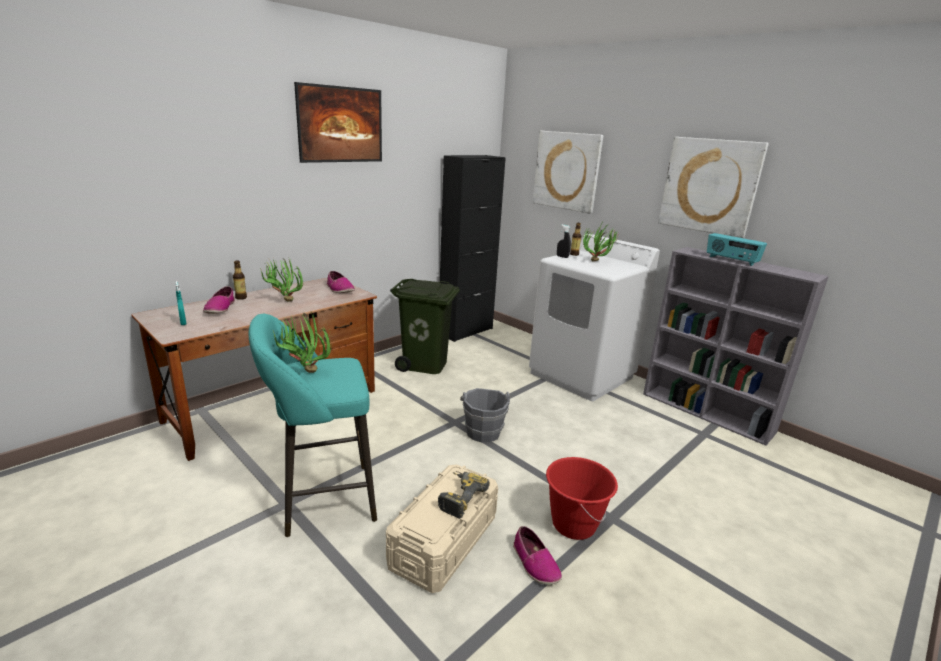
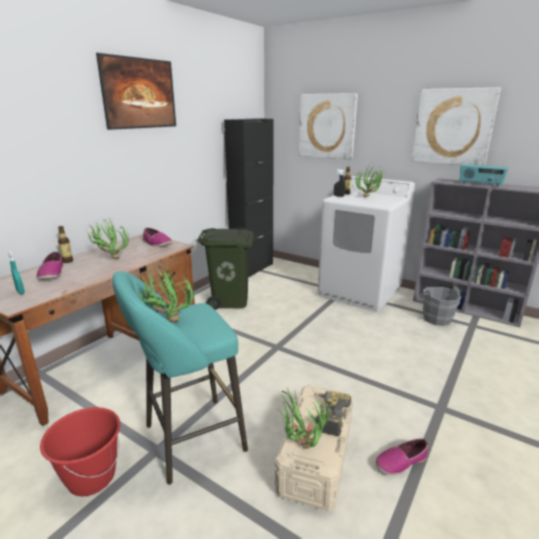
camera: 10 degrees left, 0 degrees up
(414, 522) = (301, 448): none -> potted plant
(483, 431) = (304, 351): grey bucket -> grey bucket (436, 318)
(535, 563) = (401, 462): shoe -> shoe turned 105 degrees clockwise
(573, 524) = (414, 419): red bucket -> red bucket (91, 477)

